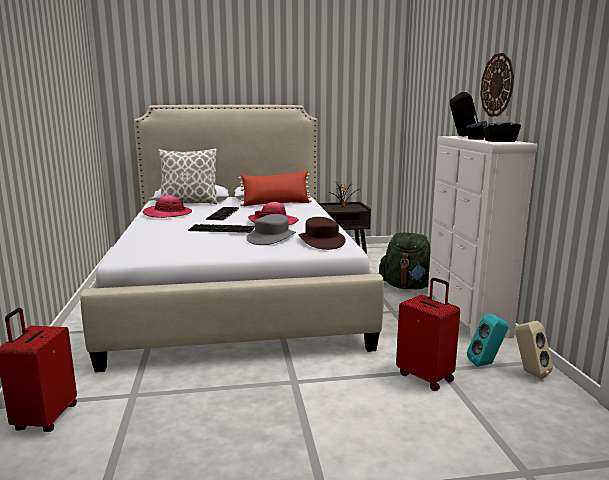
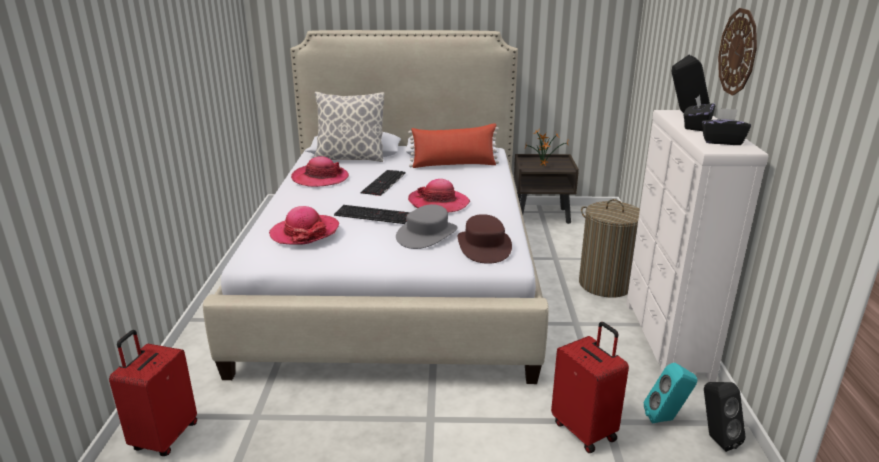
camera: 10 degrees right, 10 degrees up
(166, 240) = (305, 232): none -> hat
(407, 287) = (606, 284): green backpack -> laundry basket
(529, 372) = (715, 439): beige speaker -> black speaker

